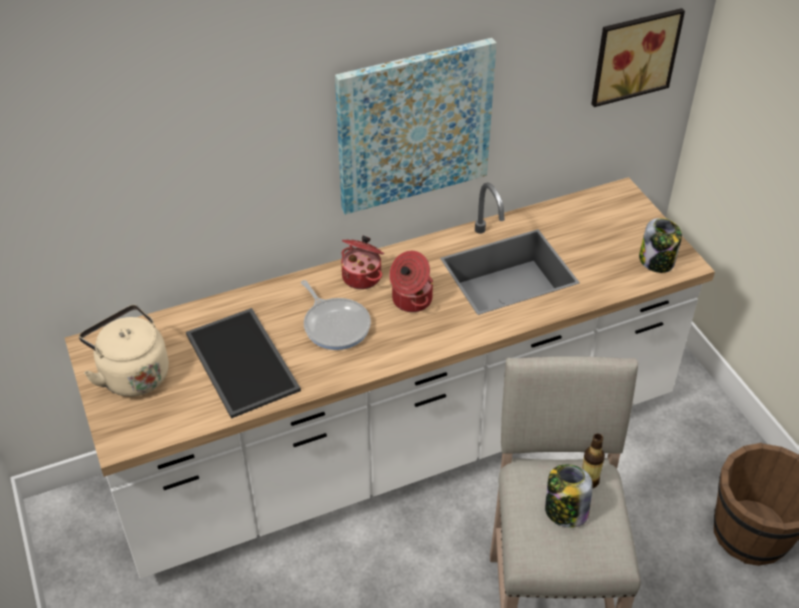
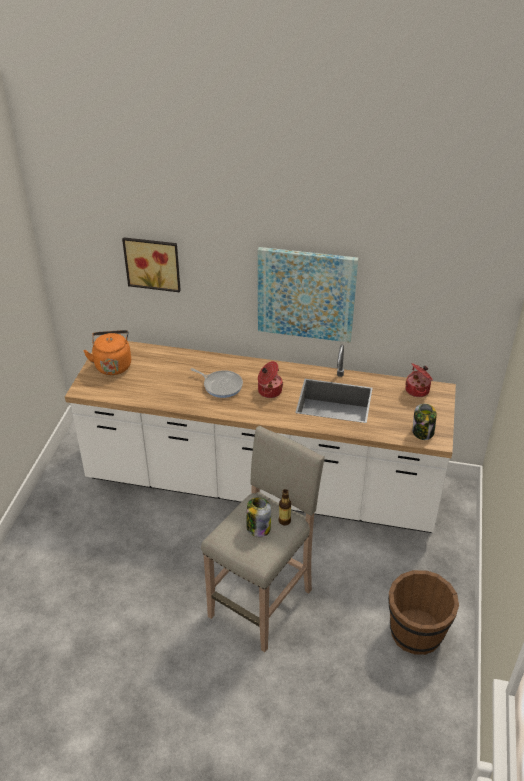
camera: 35 degrees right, 5 degrees down
(132, 374) = (113, 365): beige kettle -> orange kettle
(244, 362) = (164, 382): tray -> none
(335, 325) = (221, 385): frying pan -> frying pan turned 60 degrees counterclockwise
(362, 276) = (256, 370): cooking pot -> cooking pot (418, 390)
(633, 55) = (460, 302): picture -> picture (153, 263)

